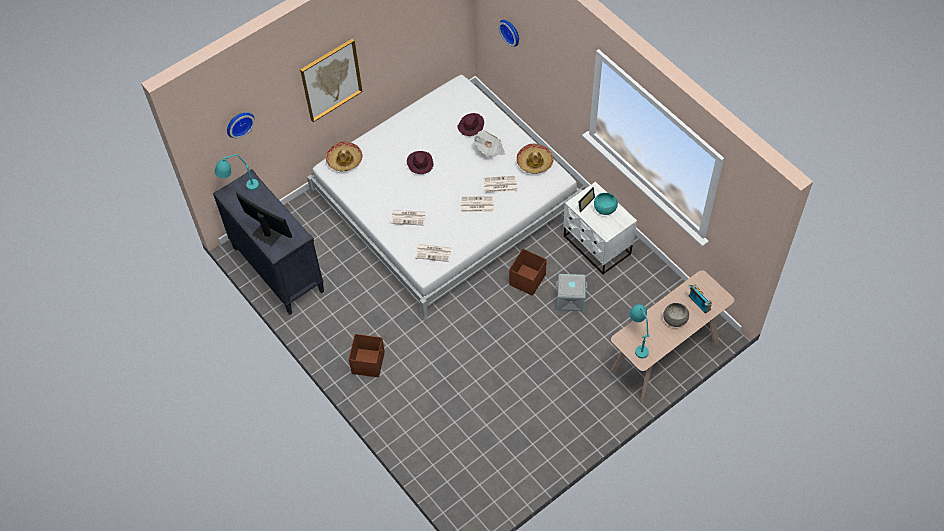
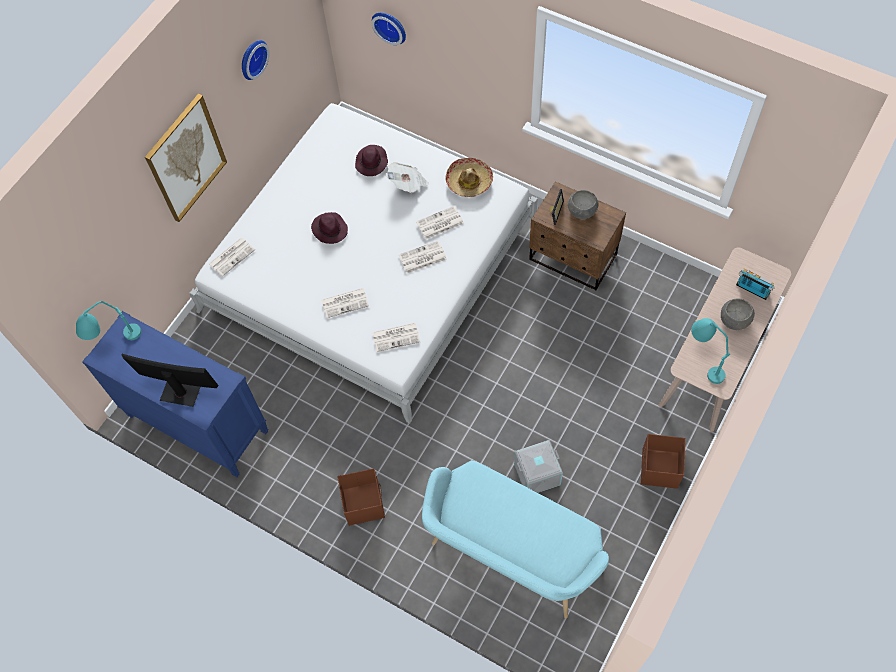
camera: 20 degrees left, 5 degrees up
(239, 123) = (87, 257): wall clock -> wall clock (252, 58)
(277, 270) = (197, 424): black dresser -> blue dresser
(344, 160) = (232, 256): hat -> newspaper
(454, 434) = (510, 555): none -> turquoise bench
(527, 280) = (510, 328): brown storage box -> brown storage box (659, 469)
(570, 300) = (572, 334): grey storage box -> grey storage box (537, 475)
(596, 246) = (573, 258): white nightstand -> brown nightstand
(605, 208) = (582, 210): turquoise bowl -> grey bowl

